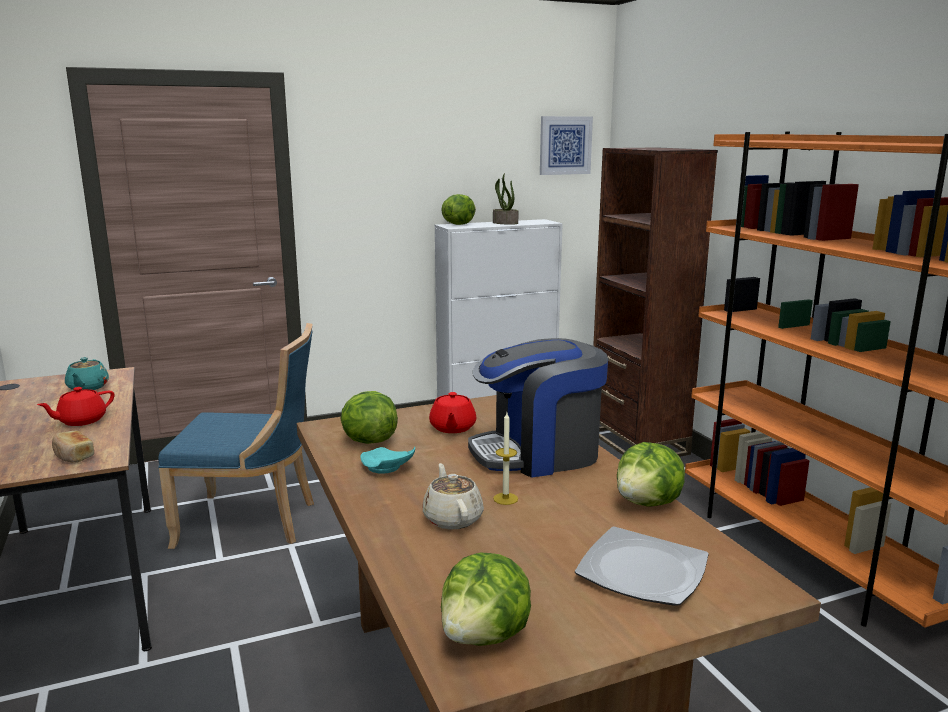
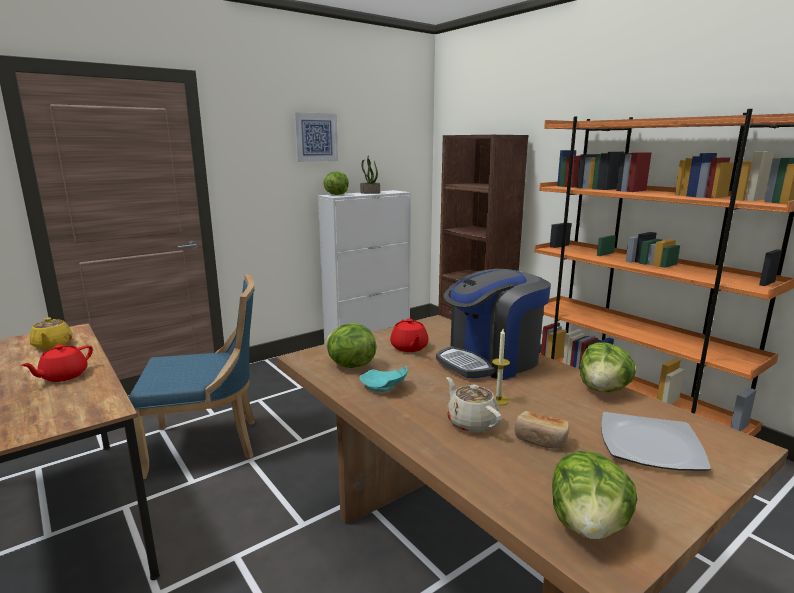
camera: 15 degrees left, 0 degrees up
(73, 456) = (74, 410): bread -> bread (540, 440)
(87, 388) = (52, 345): turquoise teapot -> yellow teapot
(565, 145) = (405, 136): picture -> picture (315, 137)

